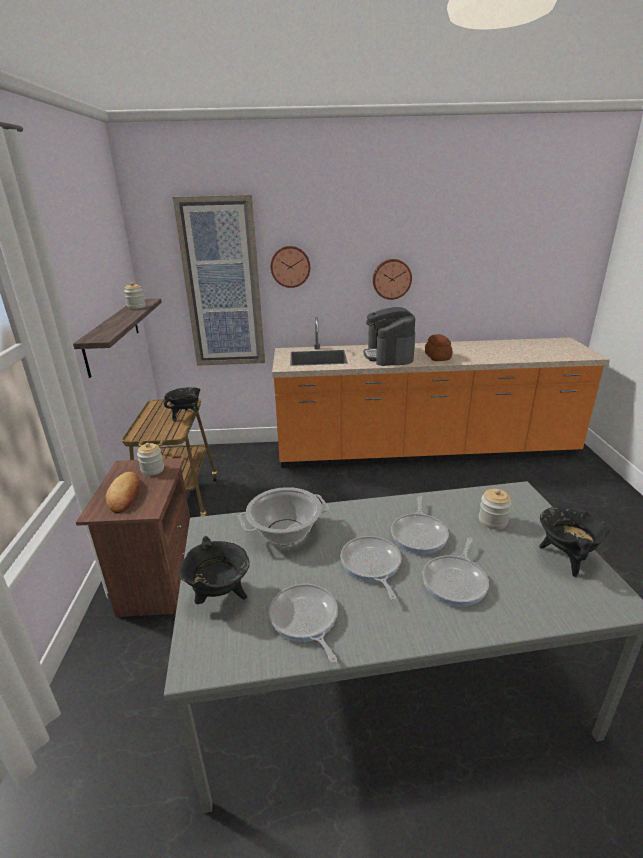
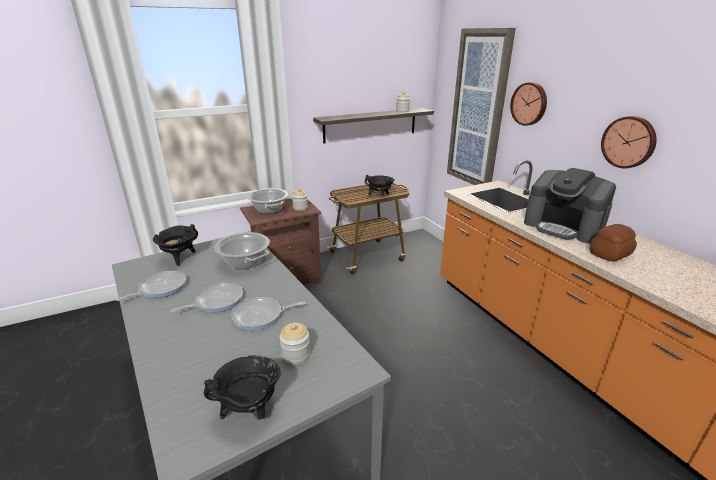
camera: 65 degrees right, 0 degrees up
(125, 495) = (269, 209): bread -> cooking pot
(389, 356) = (563, 227): coffee machine -> coffee machine turned 105 degrees counterclockwise
(456, 581) = (204, 342): frying pan -> none

